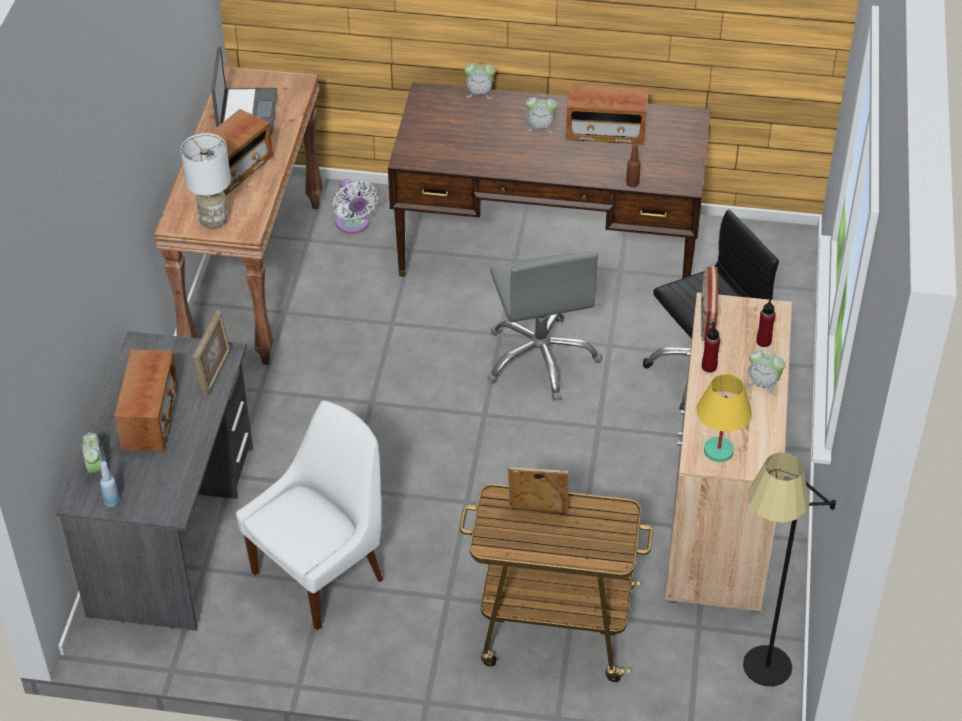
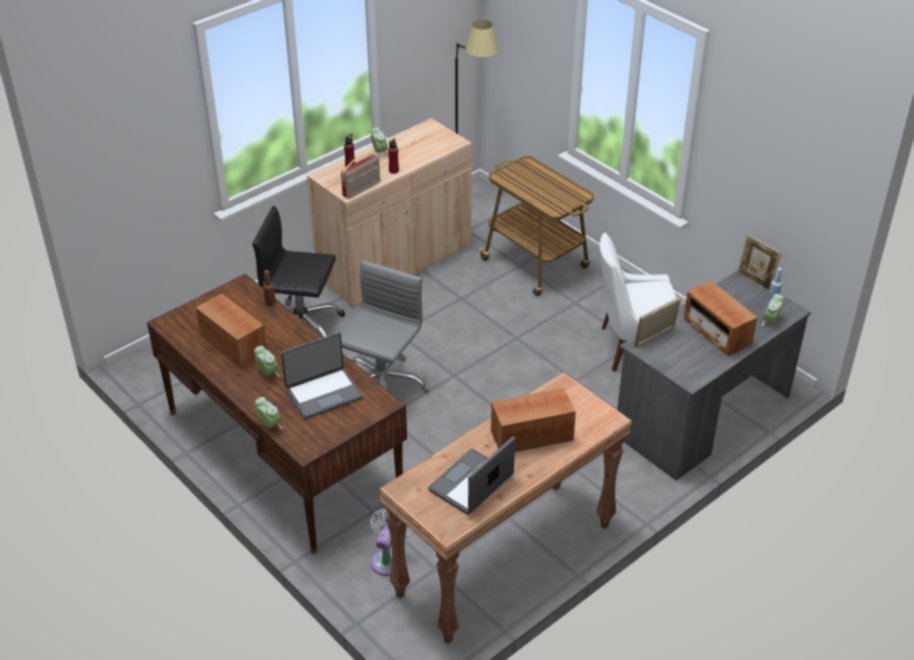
camera: 140 degrees left, 5 degrees down
(150, 417) = (716, 333): radio -> radio turned 75 degrees counterclockwise
(214, 221) = (580, 405): white table lamp -> none
(470, 138) = (323, 393): none -> laptop
(537, 513) = (542, 195): picture frame -> picture frame (755, 282)
(717, 451) = (442, 140): yellow table lamp -> none

